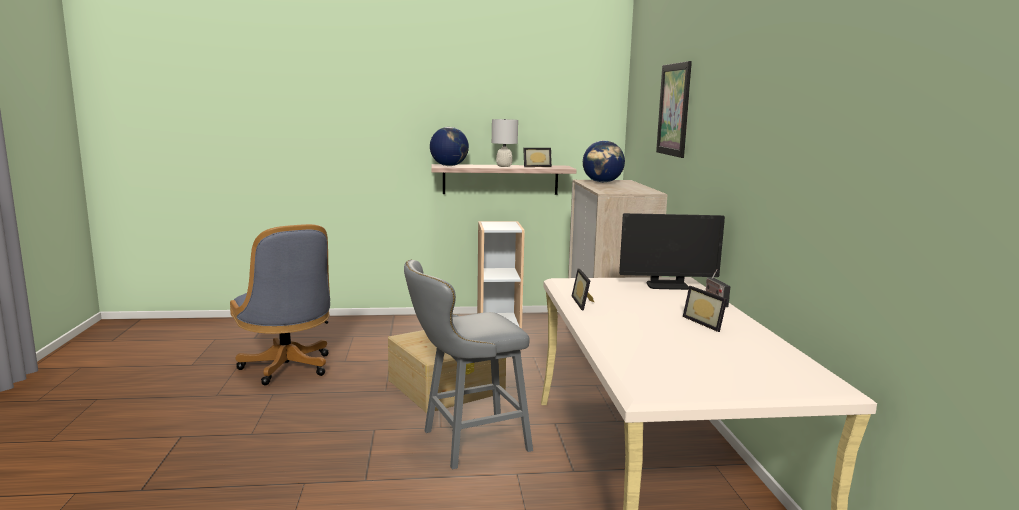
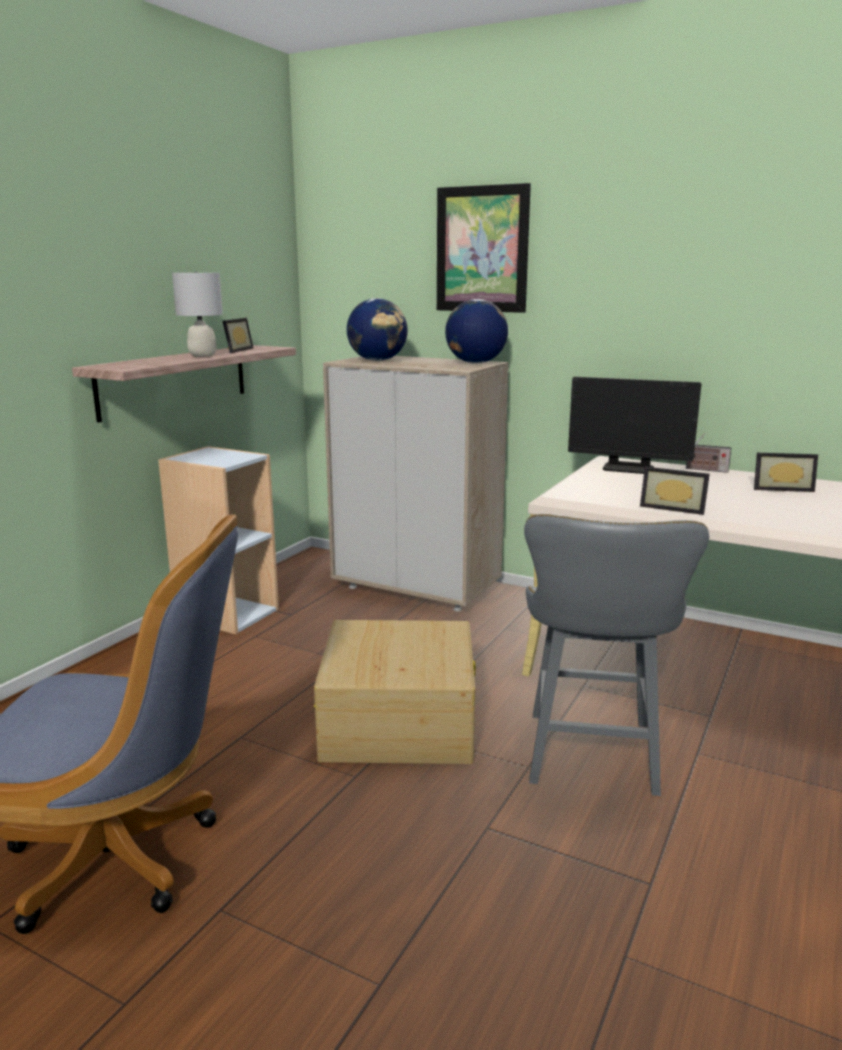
camera: 55 degrees left, 5 degrees up
(449, 166) = (128, 365): globe -> globe (475, 363)
(667, 285) = (628, 468): monitor -> monitor turned 75 degrees clockwise

